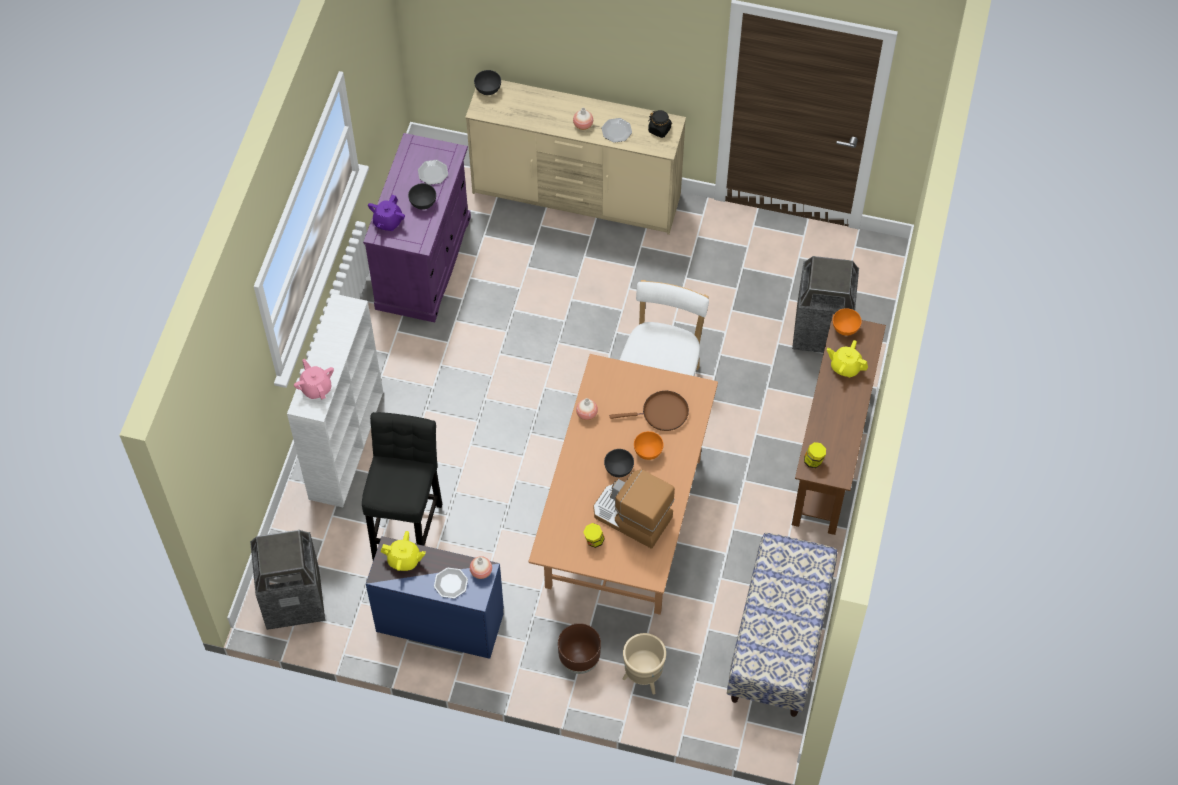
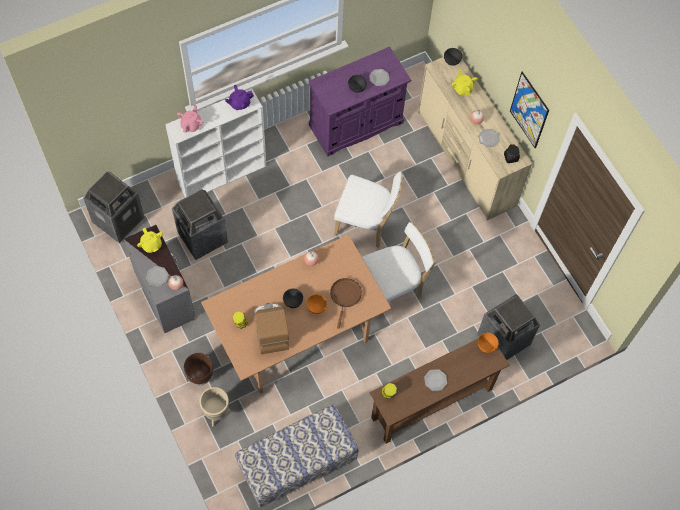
camera: 45 degrees right, 5 degrees up
(387, 222) = (330, 82): purple teapot -> purple teapot (239, 103)
(408, 527) = (203, 238): black stool -> trash can
(439, 620) = (165, 293): blue dresser -> grey dresser
(558, 350) = (366, 224): none -> white chair
(649, 55) = (529, 110): none -> picture
(661, 413) = (345, 296): brown frying pan -> brown frying pan turned 120 degrees counterclockwise
(839, 405) = (435, 380): none -> plate
(845, 367) = (462, 364): yellow teapot -> yellow teapot (462, 88)

